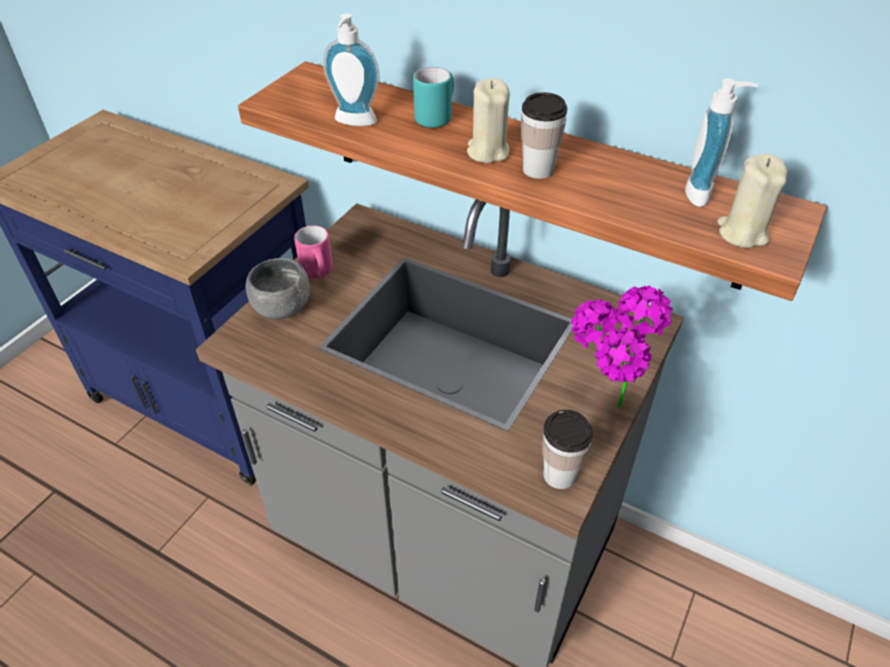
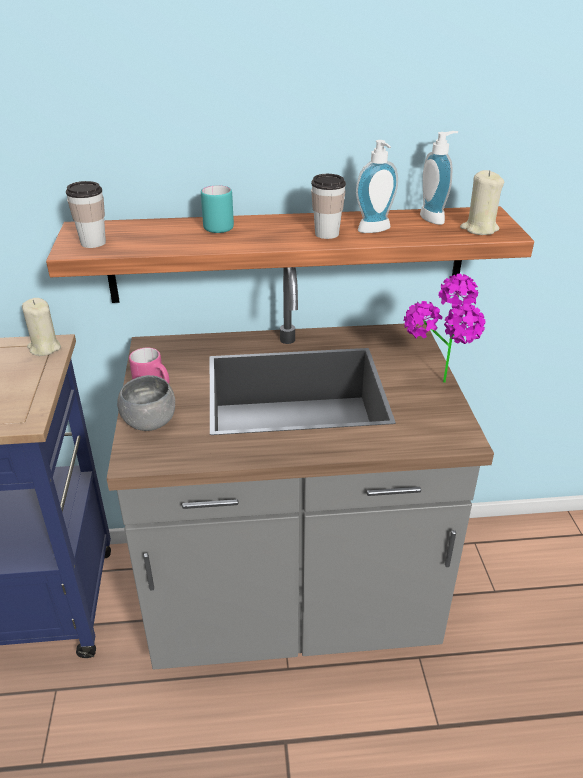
camera: 35 degrees left, 10 degrees down
(354, 123) = (162, 245): soap dispenser -> soap dispenser (376, 230)
(487, 151) = (281, 234): beige candle -> beige candle (44, 348)
(559, 475) = (452, 431): cup -> cup (93, 243)

